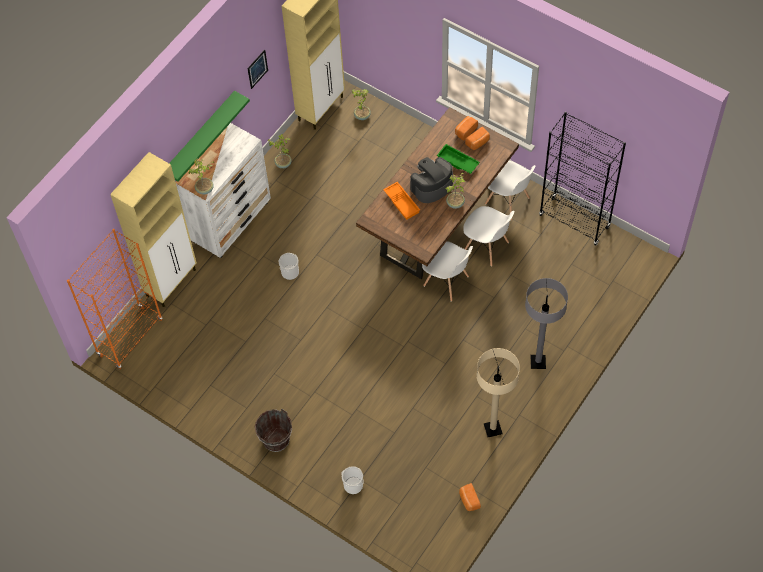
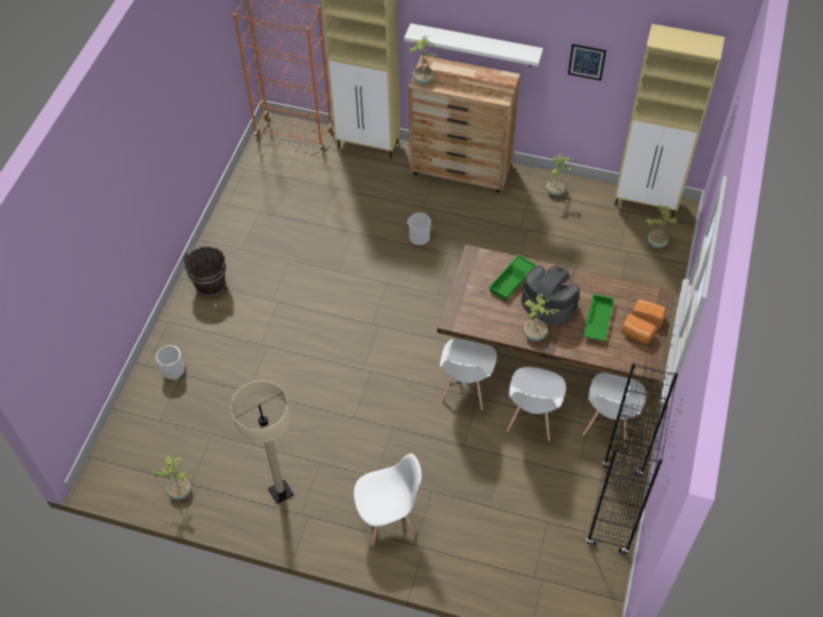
camera: 70 degrees right, 5 degrees down
(200, 136) = (475, 45): green shelf -> white shelf
(231, 222) = (461, 170): white dresser -> brown dresser
(402, 202) = (512, 280): orange tray -> green tray
(469, 500) = (179, 491): bread -> potted plant
(538, 362) = (388, 519): grey floor lamp -> white chair

